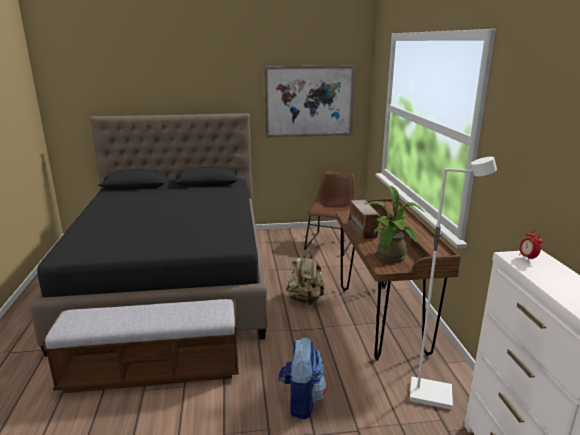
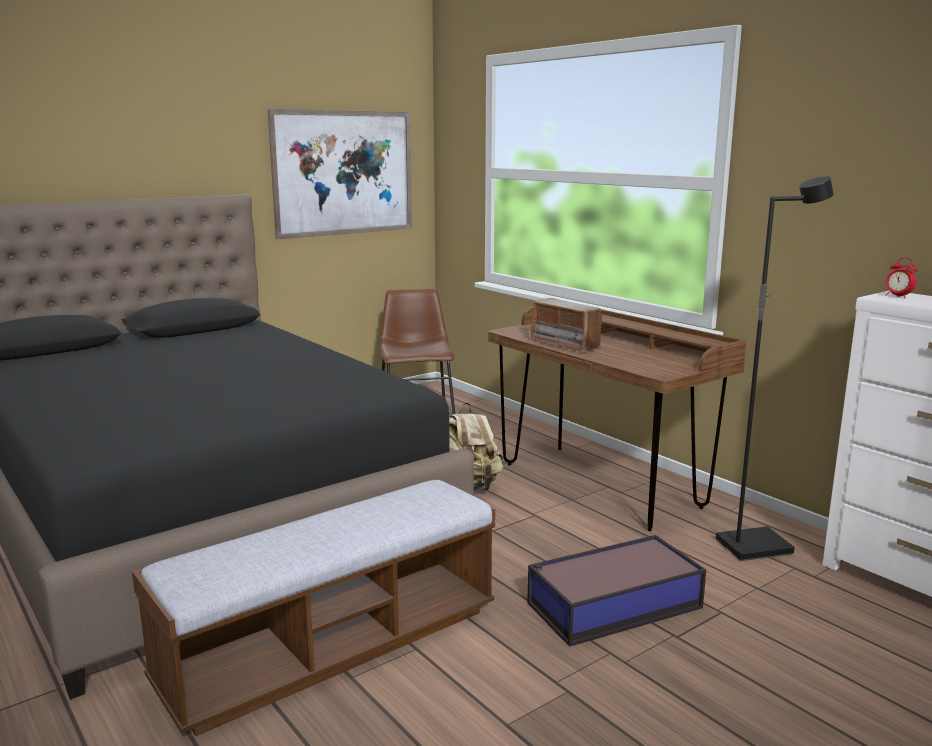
camera: 30 degrees left, 5 degrees down
(301, 400) = (612, 605): backpack -> storage box
(390, 258) = (652, 364): potted plant -> none
(431, 394) = (753, 546): white floor lamp -> black floor lamp

